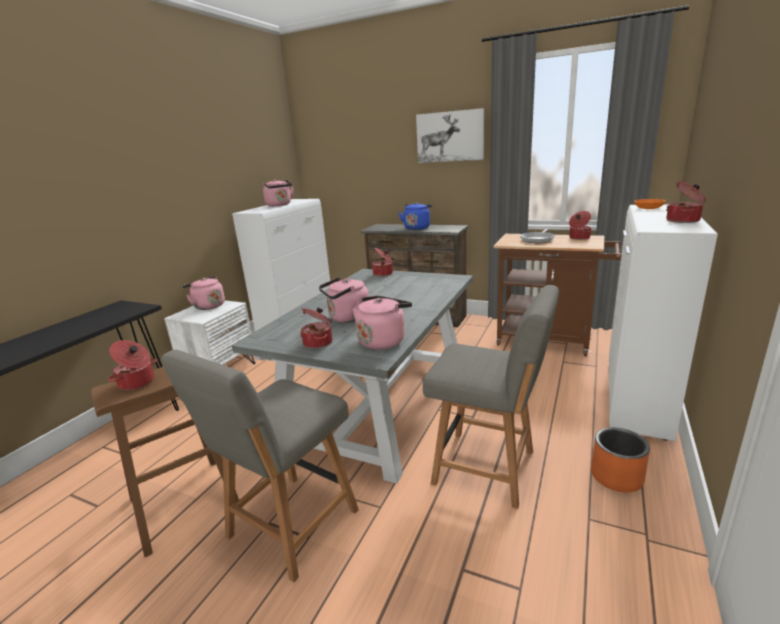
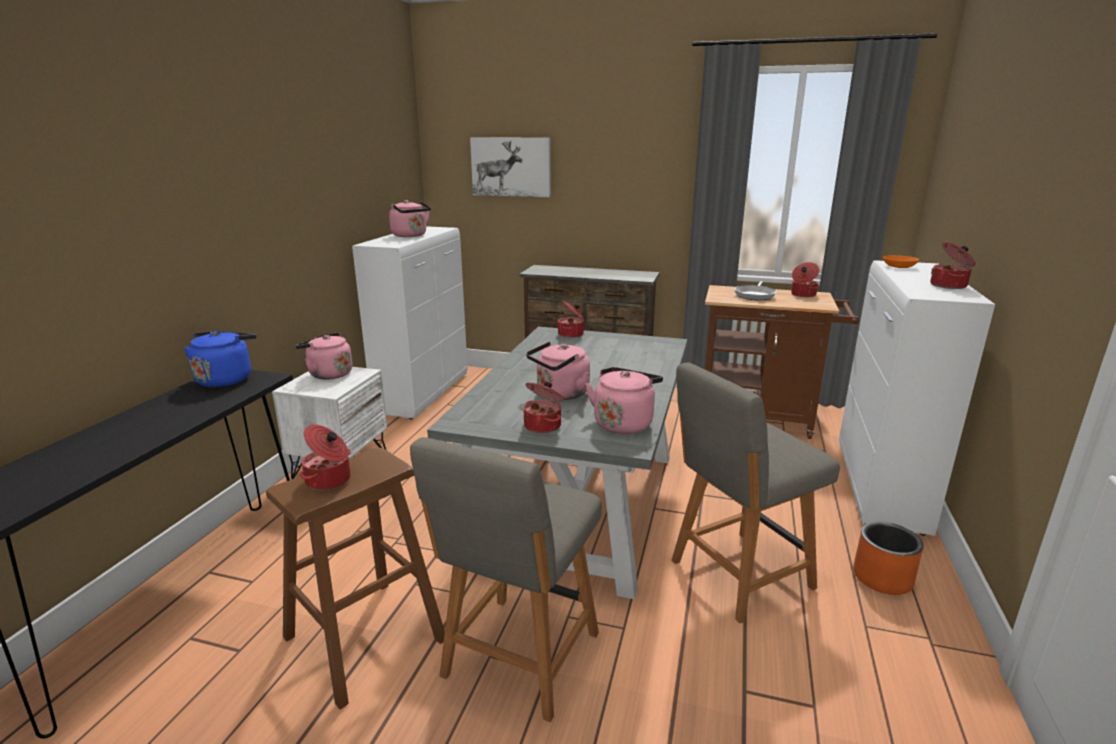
camera: 10 degrees left, 0 degrees up
(417, 228) = (595, 273): blue kettle -> blue kettle (226, 379)
(450, 136) = (641, 158): picture -> picture (511, 166)
(488, 468) = (737, 575): grey chair -> grey chair turned 135 degrees clockwise

